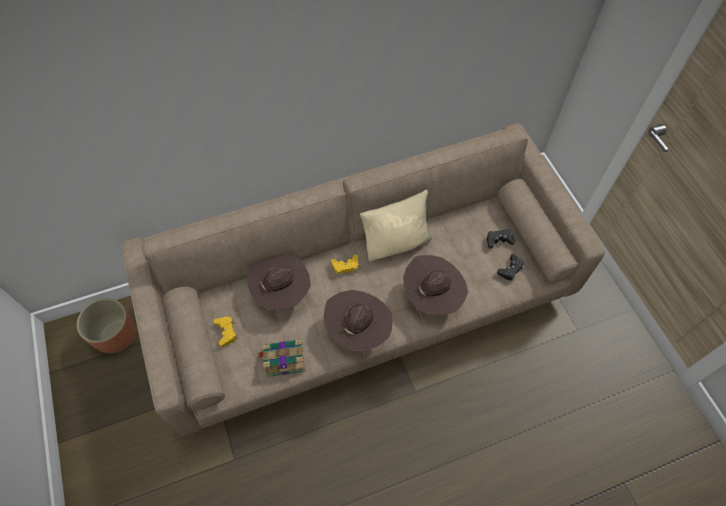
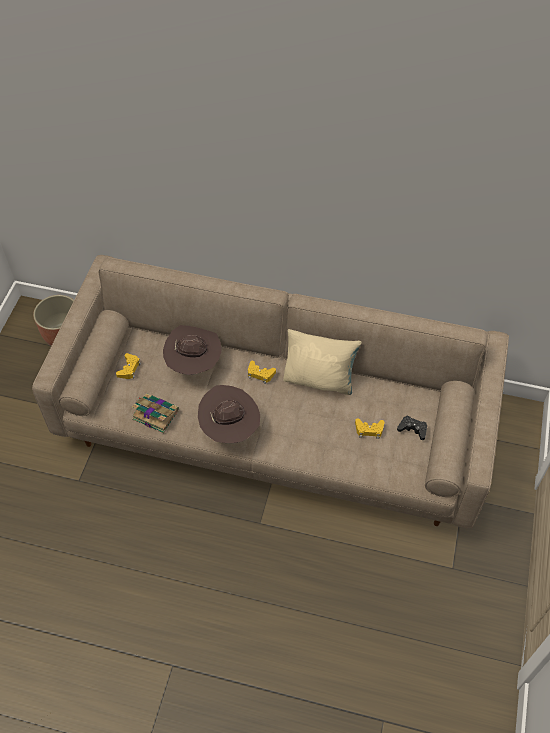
camera: 35 degrees right, 5 degrees down
(432, 296) = (313, 439): brown hat -> none
(468, 261) = (369, 430): none -> yellow game controller
(510, 269) = (401, 459): black game controller -> none

